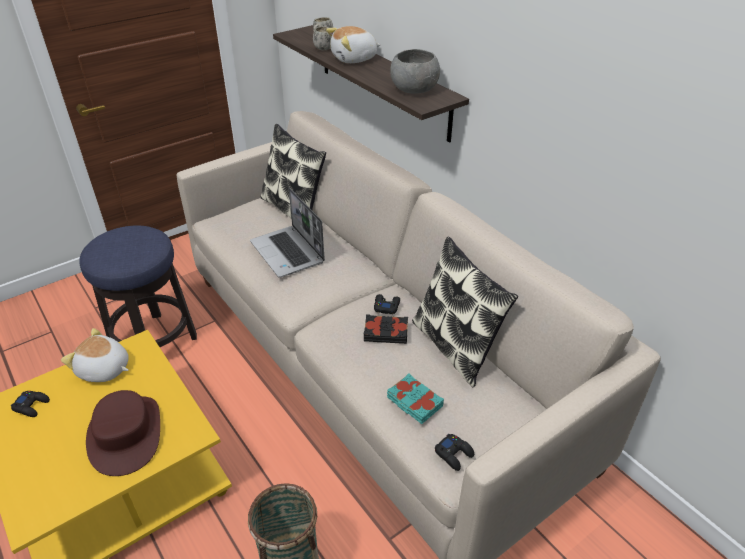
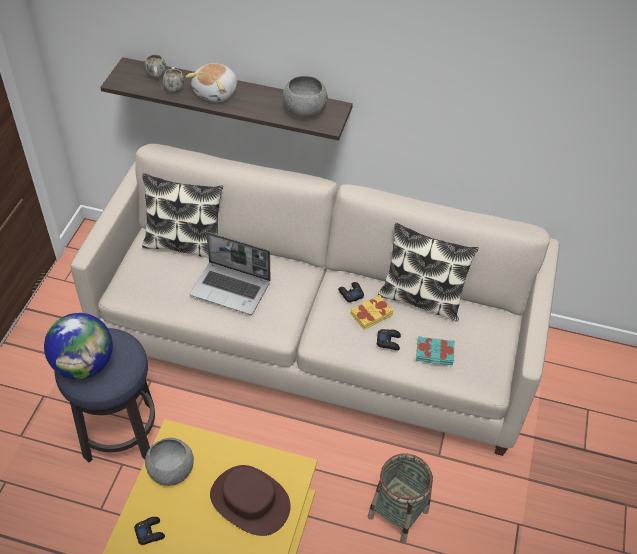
camera: 40 degrees left, 10 degrees up
(104, 370) = (171, 470): plush toy -> grey bowl
(111, 243) = (84, 364): none -> globe
(386, 332) = (371, 314): black book -> yellow book
(454, 454) = (483, 372): black game controller -> black game controller (388, 341)

